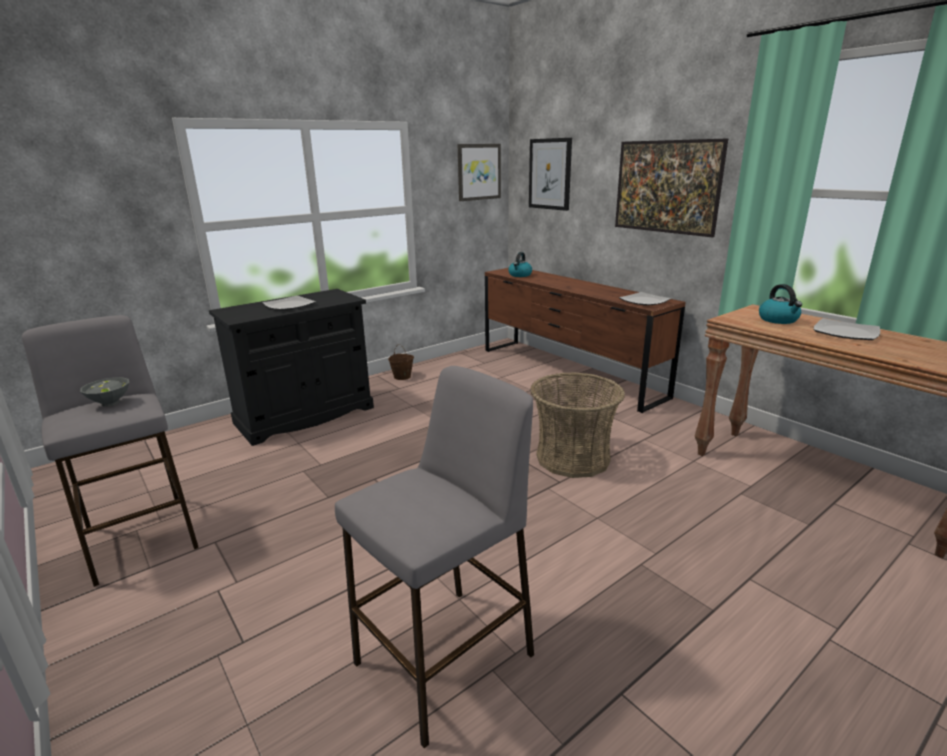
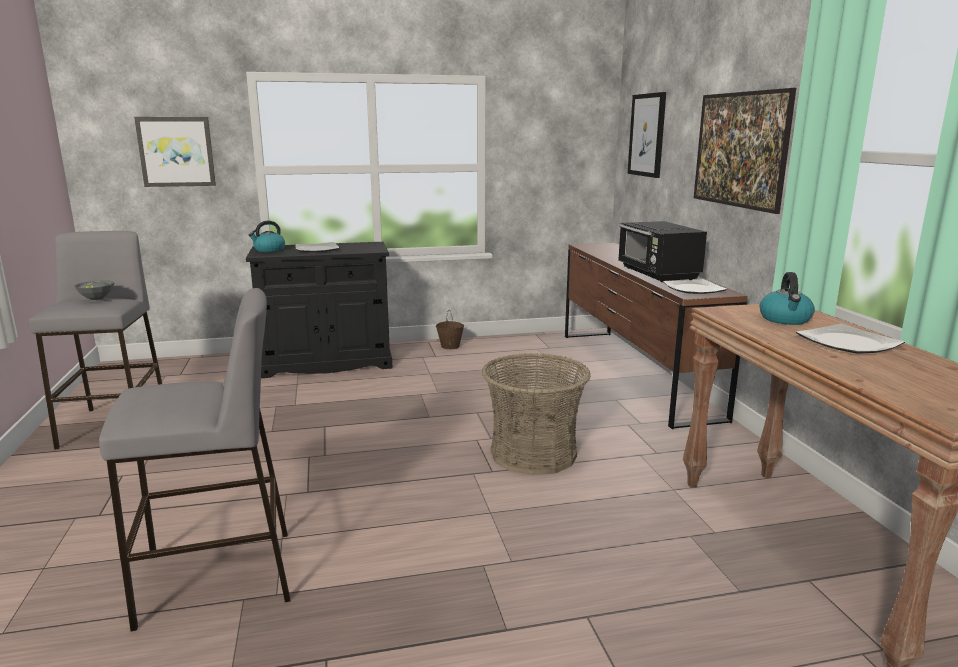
camera: 25 degrees right, 5 degrees down
(478, 172) = (574, 131): picture -> picture (176, 152)
(520, 275) = (600, 250): kettle -> kettle (269, 250)
(598, 291) = (657, 274): none -> black microwave

